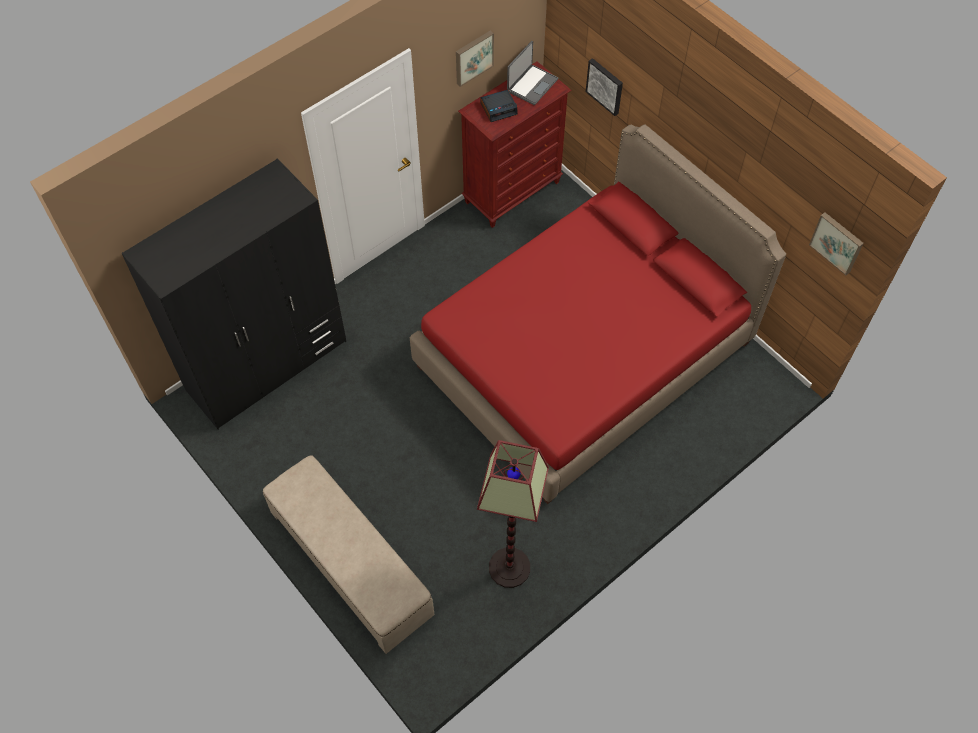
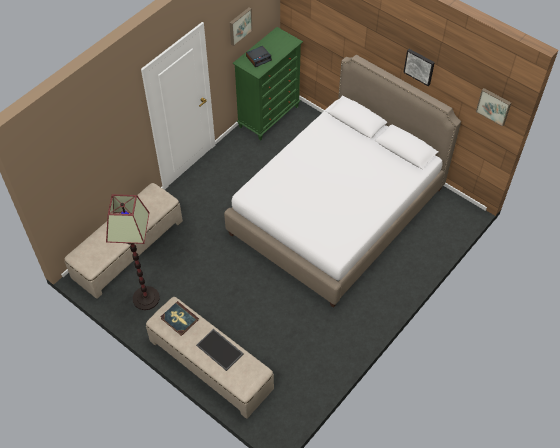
camera: 10 degrees left, 5 degrees down
(267, 365) = (128, 248): black wardrobe -> beige bench
(311, 492) = (179, 319): none -> book
(361, 548) = (220, 349): none -> tray
(509, 568) = (316, 351): floor lamp -> floor lamp (145, 298)
(512, 192) = (269, 116): red dresser -> green dresser
(531, 85) = (276, 41): laptop -> none
(583, 354) = (337, 211): red bed -> white bed
(605, 86) = (326, 34): picture -> picture (419, 66)

